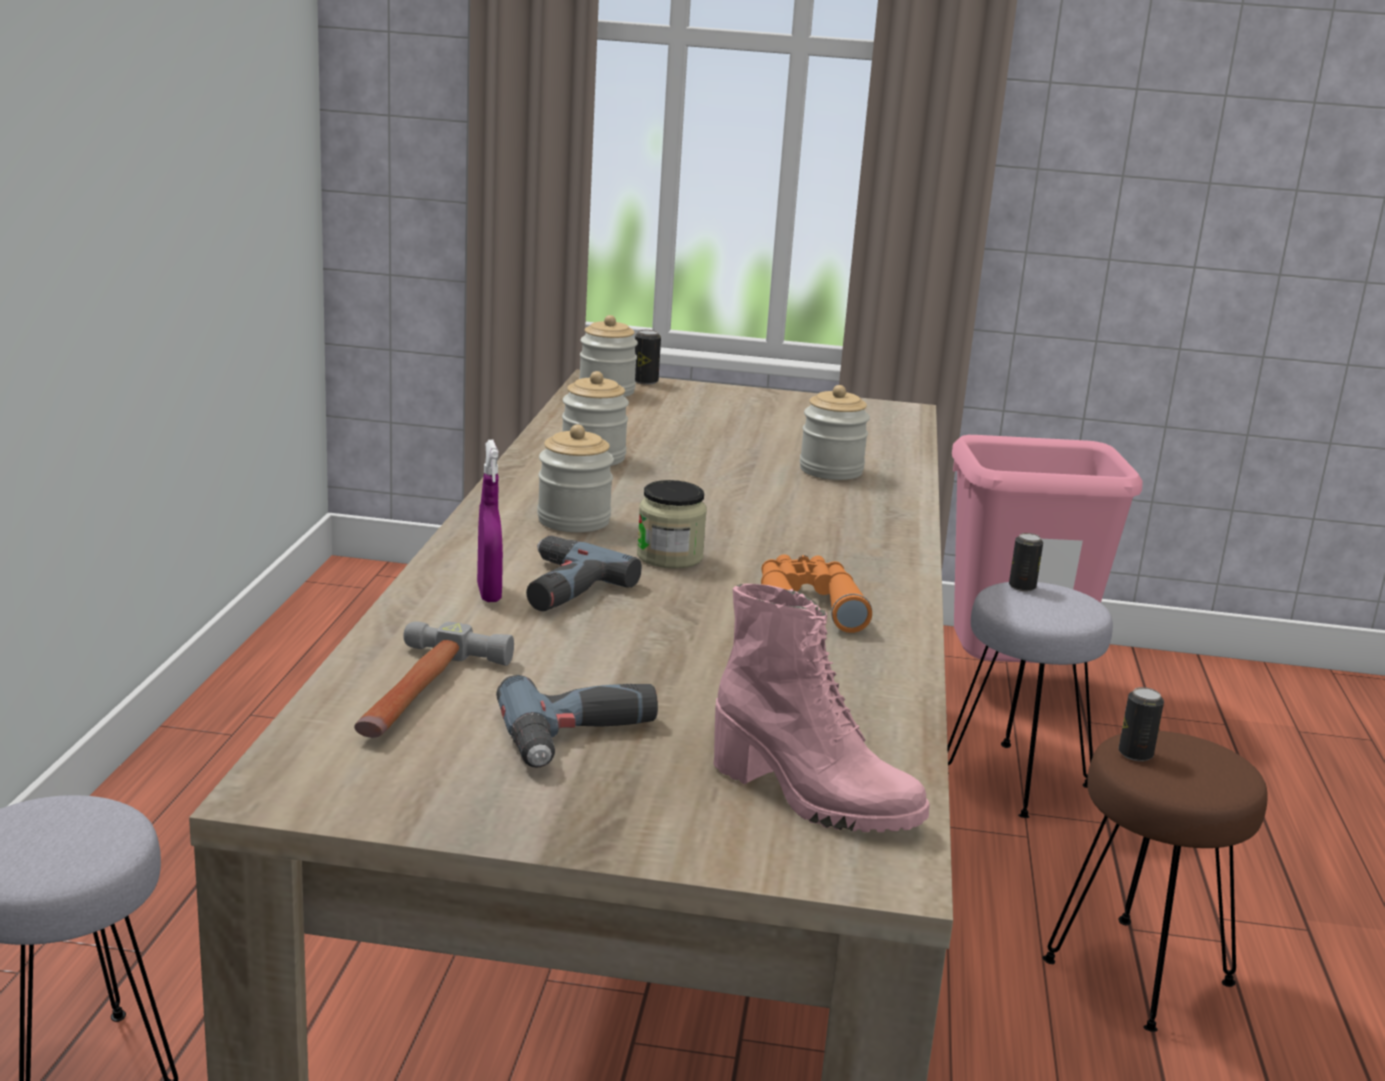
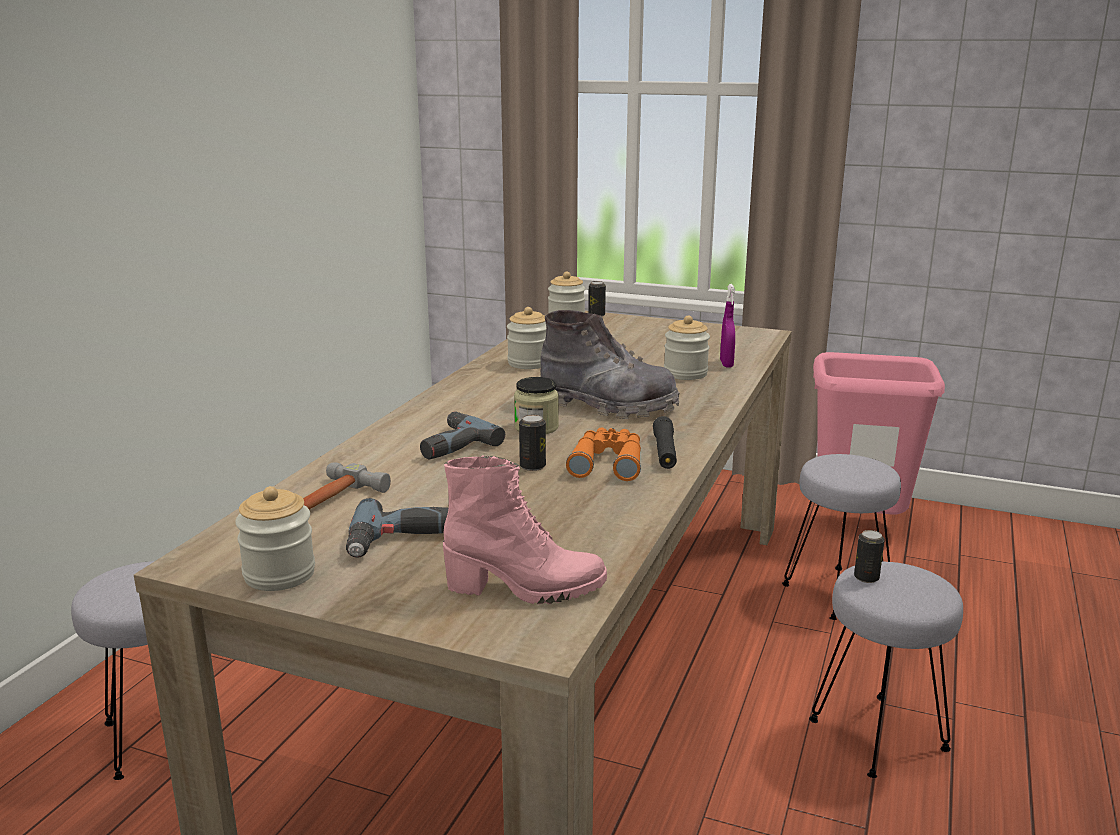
camera: 15 degrees right, 0 degrees up
(489, 593) = (403, 447): purple spray bottle -> purple spray bottle (726, 364)
(573, 520) = (489, 403): jar -> jar (279, 574)
(750, 520) = (607, 405): none -> grey boot
(812, 798) = (525, 589): pink boot -> pink boot turned 45 degrees counterclockwise
(876, 588) = (664, 452): none -> black flashlight
(1022, 587) = (839, 458): can -> can (532, 466)
(1139, 974) = (878, 736): brown stool -> grey stool

